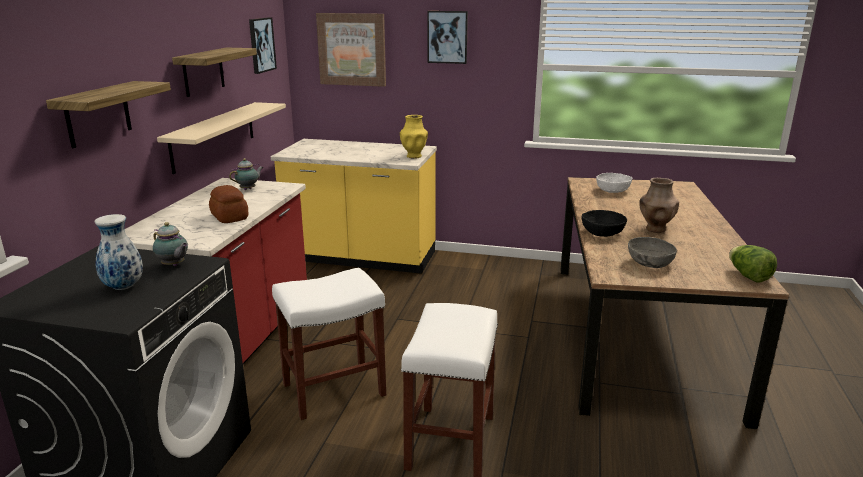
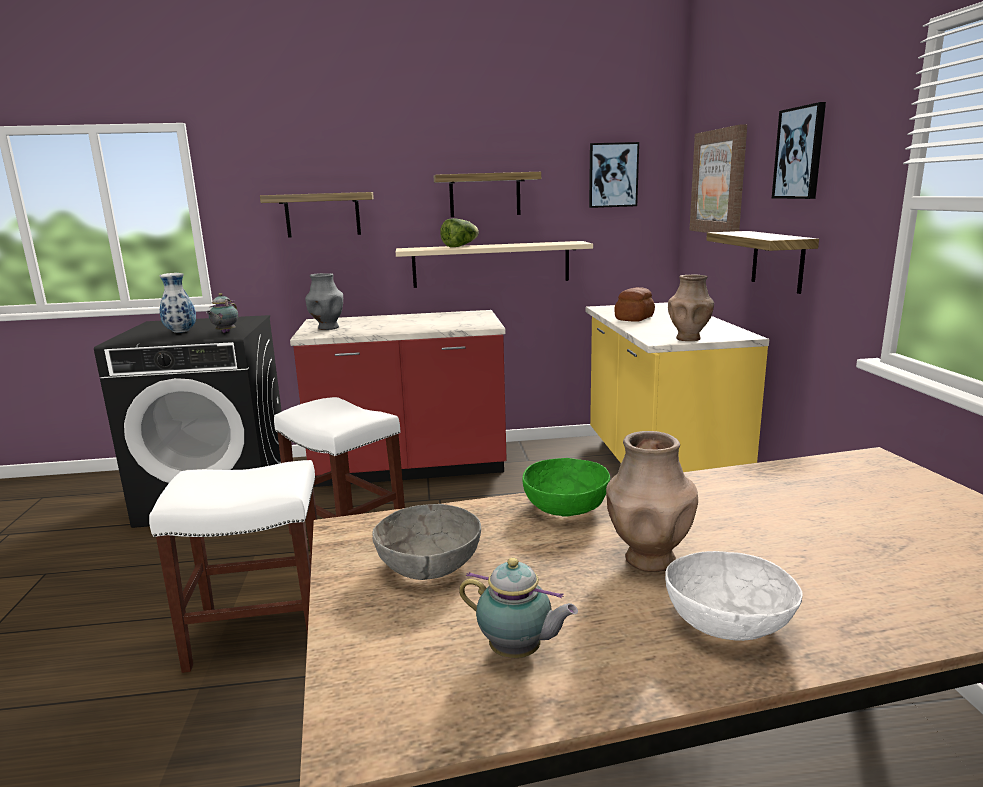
camera: 70 degrees right, 5 degrees down
(183, 233) = (327, 328): none -> grey vase
(230, 216) = (378, 329): bread -> bread (635, 318)
(249, 189) = (463, 319): teapot -> teapot (518, 653)
(414, 156) = (689, 338): yellow vase -> brown vase
(435, 99) = (777, 261): none -> shelf
(602, 232) = (565, 506): black bowl -> green bowl
(612, 190) = (865, 494): white bowl -> white bowl (728, 622)
(748, 276) = (408, 710): lettuce -> lettuce (460, 246)

